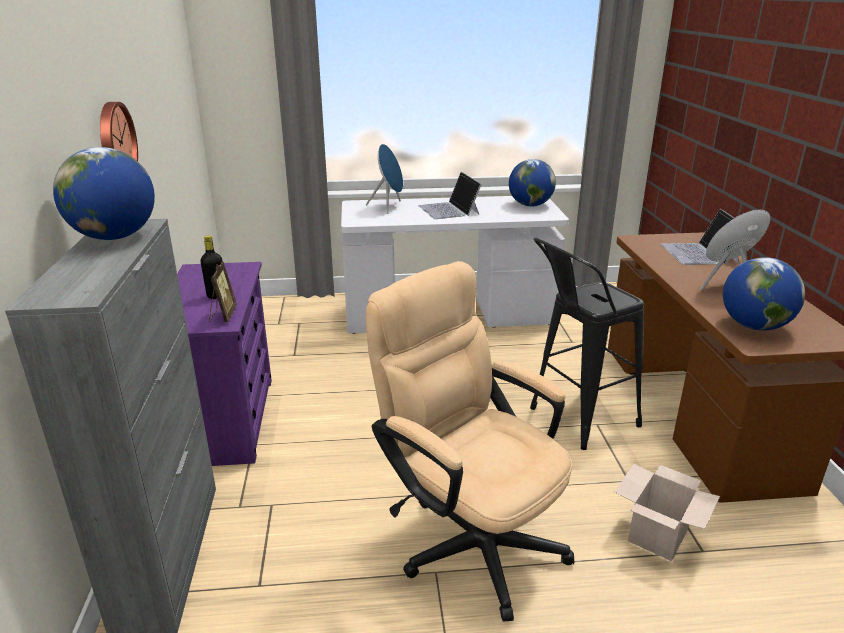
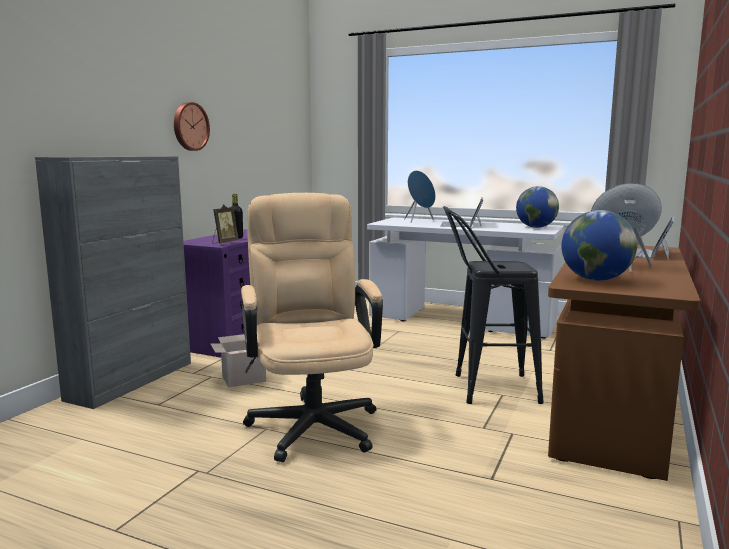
camera: 30 degrees right, 15 degrees down
(115, 237) = (136, 156): globe -> none
(657, 533) = (464, 459): cardboard box -> cardboard box (244, 378)

